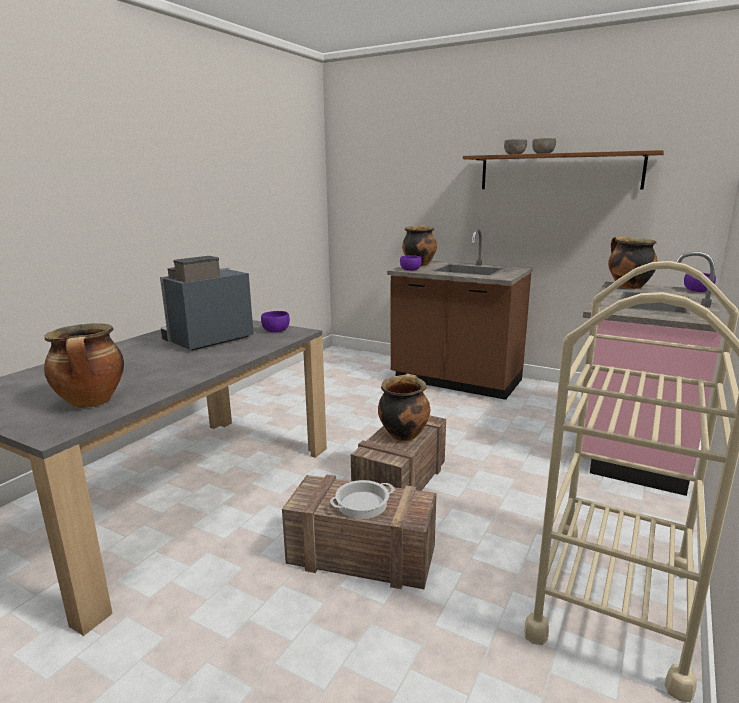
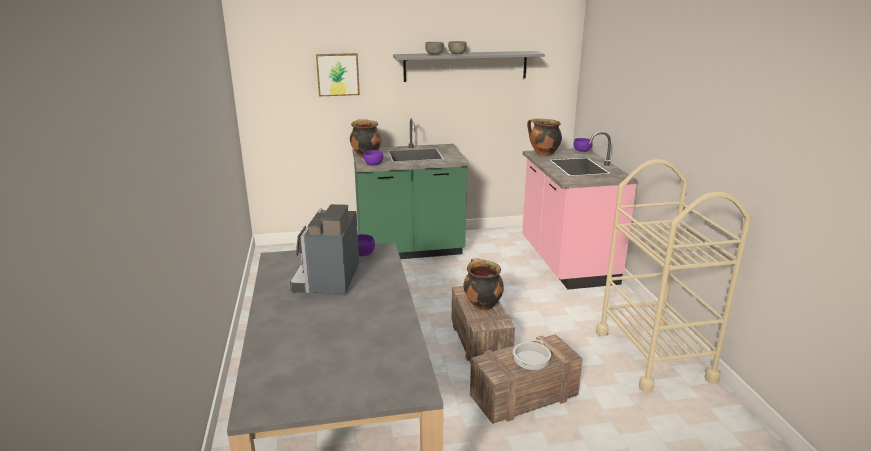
camera: 40 degrees left, 5 degrees up
(92, 402) = (383, 361): cooking pot -> none
(415, 178) = (338, 74): none -> picture
(455, 381) = (410, 250): brown counter -> green counter
(559, 171) = (465, 66): brown shelf -> grey shelf

